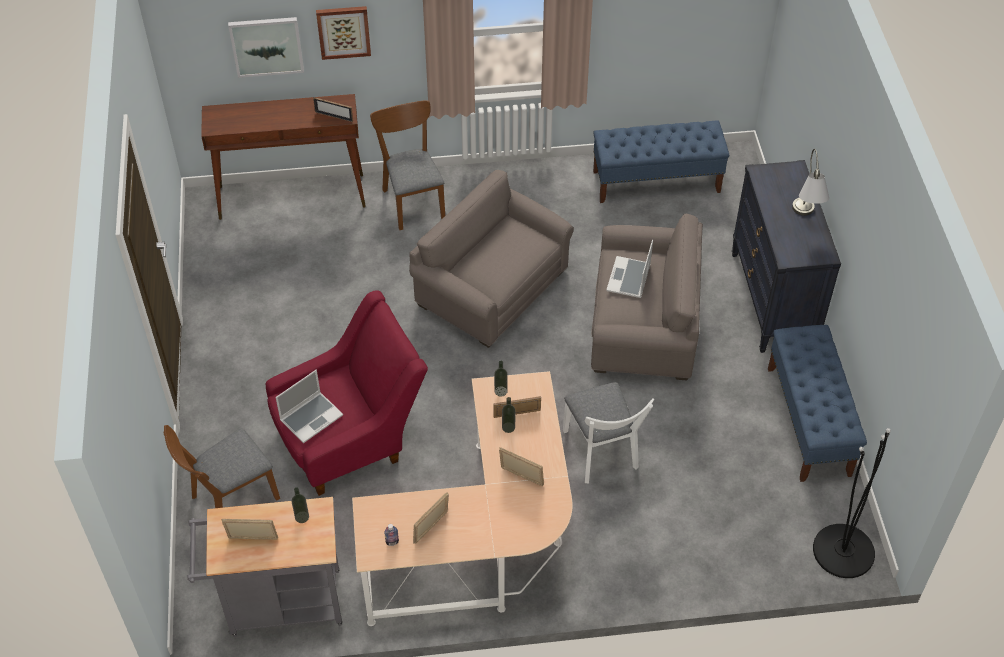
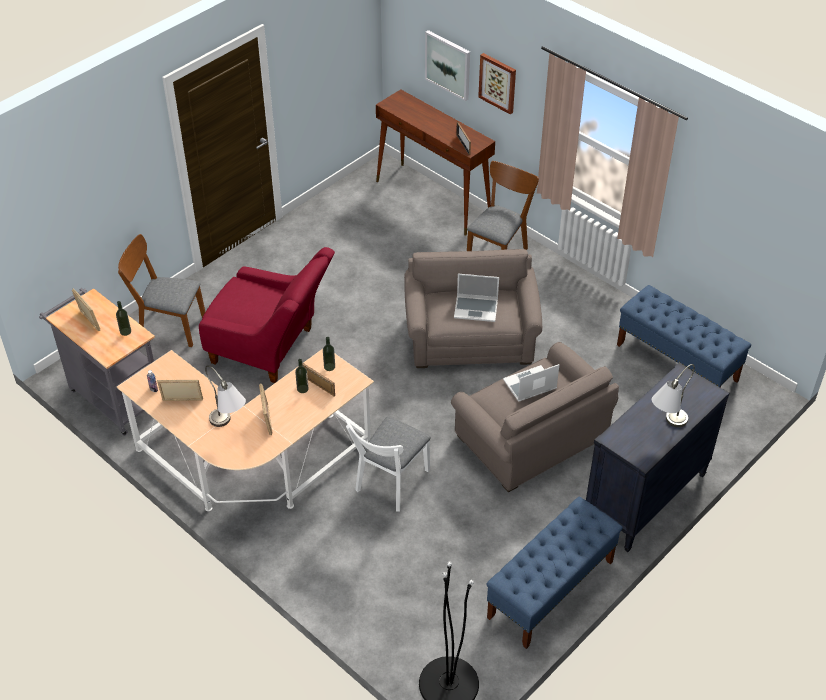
camera: 50 degrees right, 5 degrees down
(311, 417) = (235, 304): laptop -> laptop (476, 309)
(501, 511) = (229, 426): none -> grey table lamp

